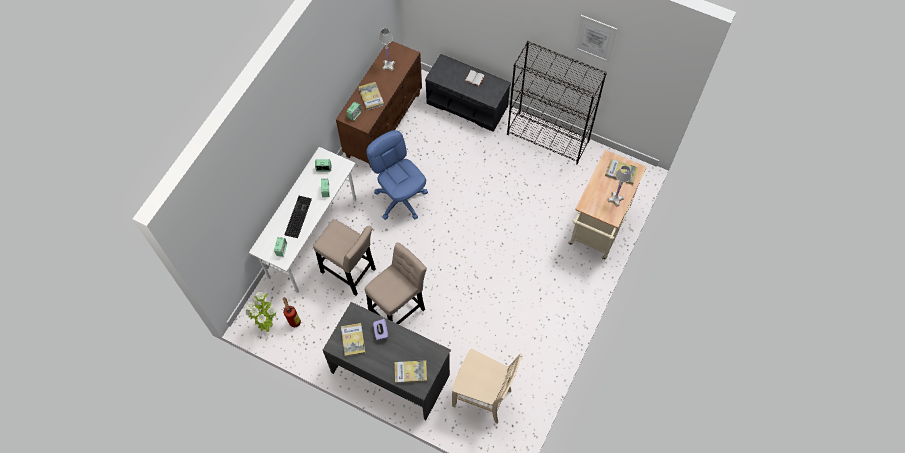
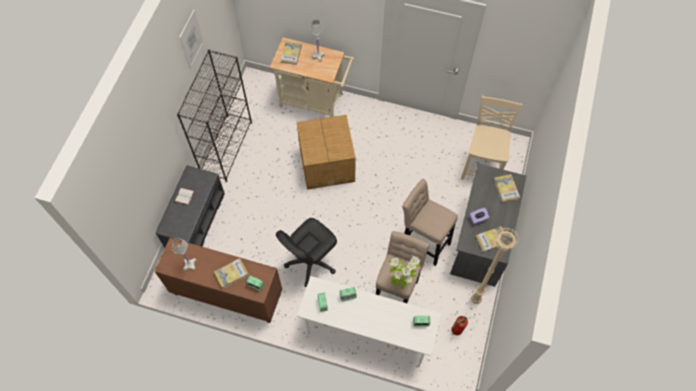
camera: 100 degrees left, 0 degrees up
(267, 324) = (465, 355): potted plant -> potted plant (401, 283)
(297, 216) = (381, 317): keyboard -> none
(321, 348) = (474, 300): none -> beige floor lamp
(401, 199) = (310, 262): blue office chair -> black office chair
(513, 231) = (327, 163): none -> cardboard box

